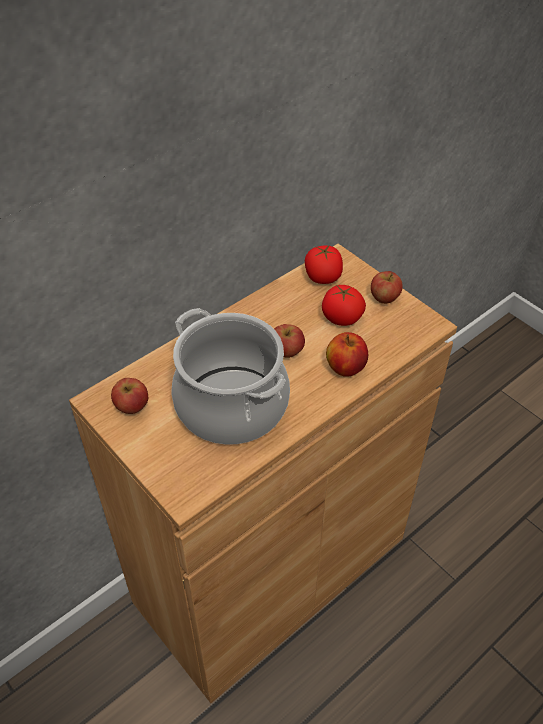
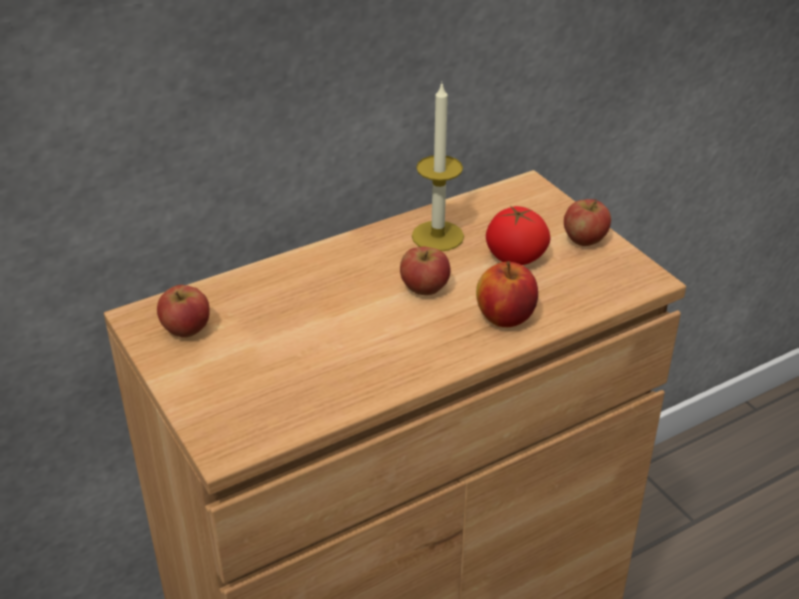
camera: 10 degrees right, 10 degrees down
(231, 405) = (326, 344): cooking pot -> none
(285, 307) = (437, 236): none -> candle
(323, 277) = (501, 207): tomato -> none

